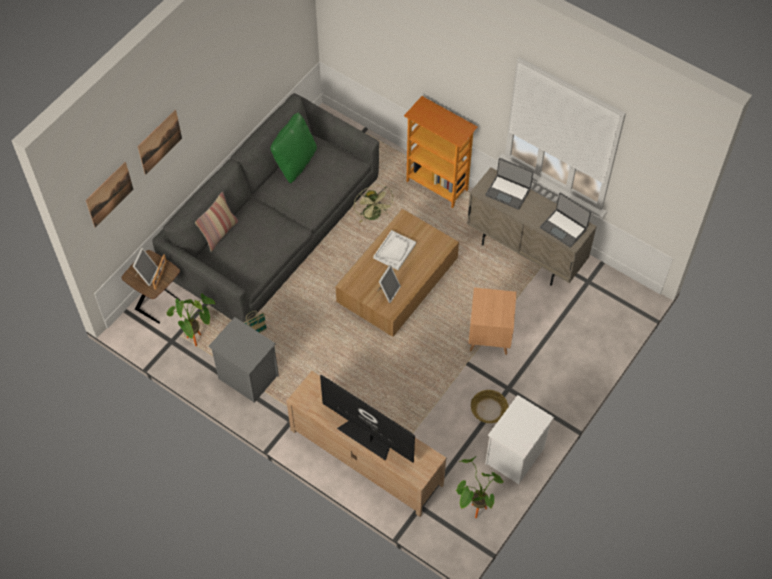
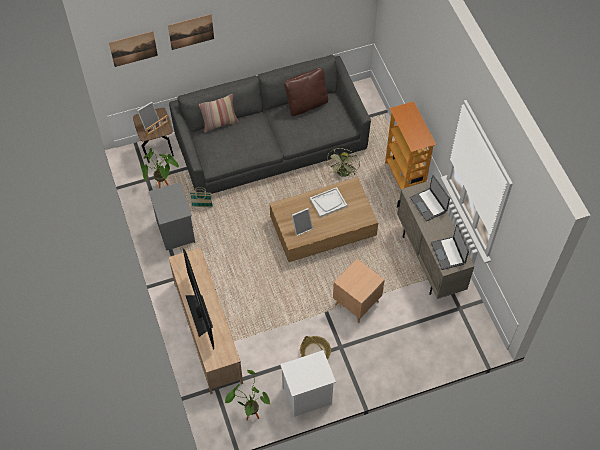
camera: 35 degrees right, 0 degrees up
(295, 163) = (306, 104): green pillow -> brown pillow

